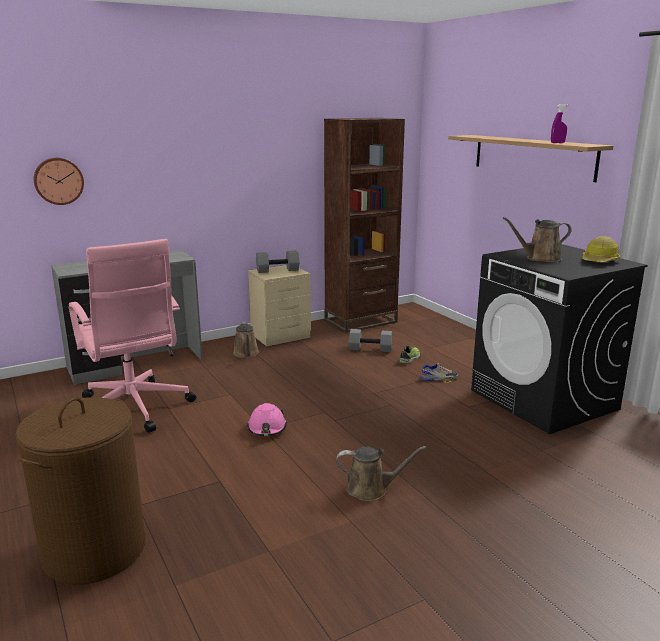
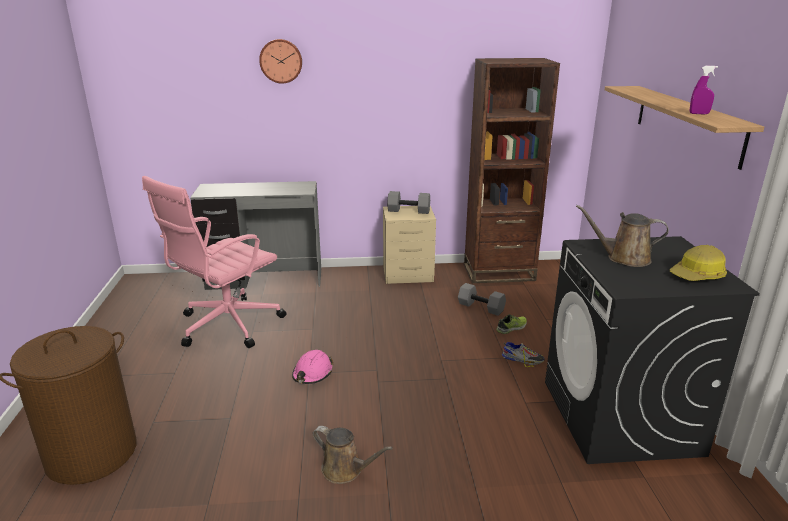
camera: 25 degrees right, 5 degrees up
(58, 181) = (208, 111): wall clock -> wall clock (281, 61)
(134, 409) = (226, 325): pink office chair -> pink office chair turned 45 degrees clockwise
(246, 354) = (361, 288): brown watering can -> none

